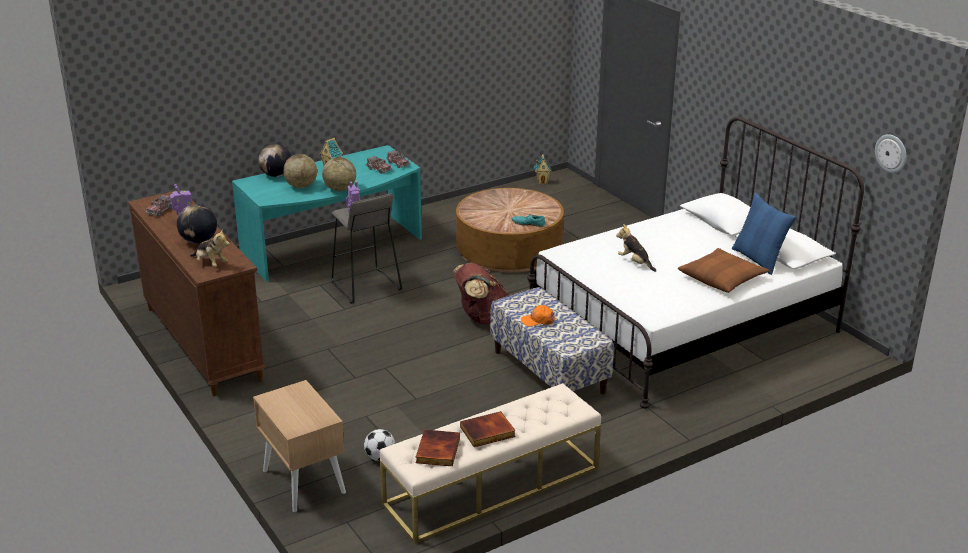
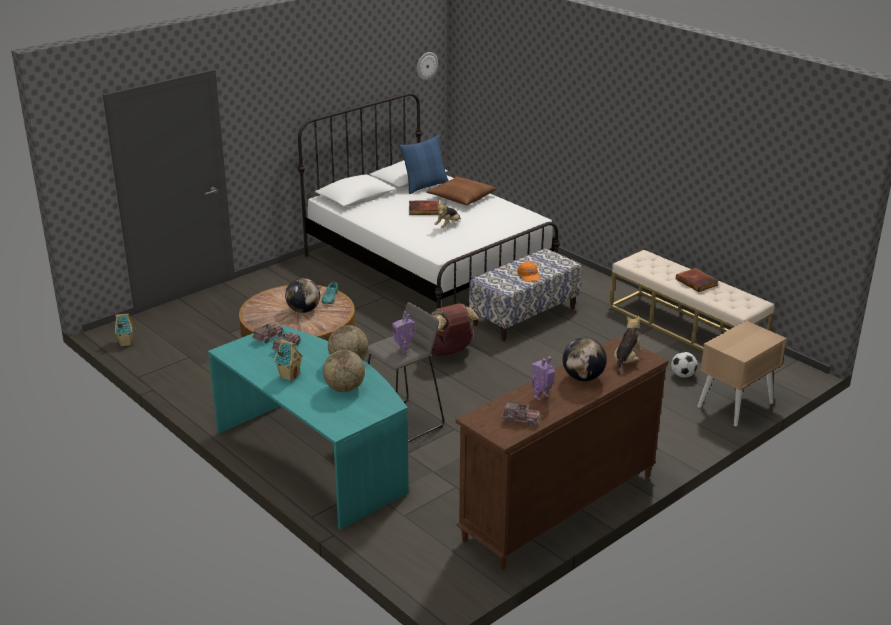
camera: 100 degrees left, 0 degrees up
(276, 175) = (313, 411): globe -> globe (303, 310)
(437, 450) = (732, 297): book -> book (424, 210)

